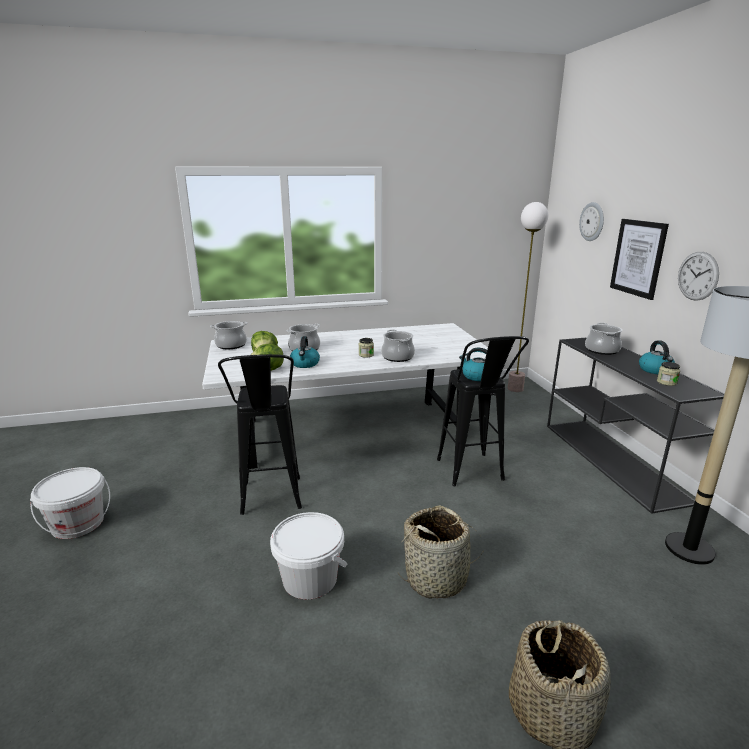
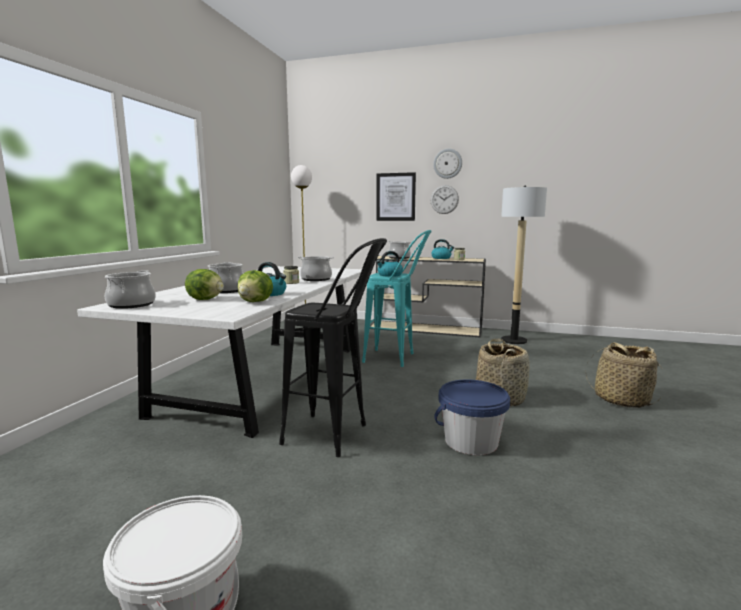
camera: 60 degrees left, 10 degrees down
(310, 578) = (471, 441): white bucket -> blue bucket
(473, 476) = (397, 359): black stool -> turquoise stool
(592, 221) = (346, 179): wall clock -> wall clock (447, 163)
(614, 461) = (425, 328): black console table -> beige console table

